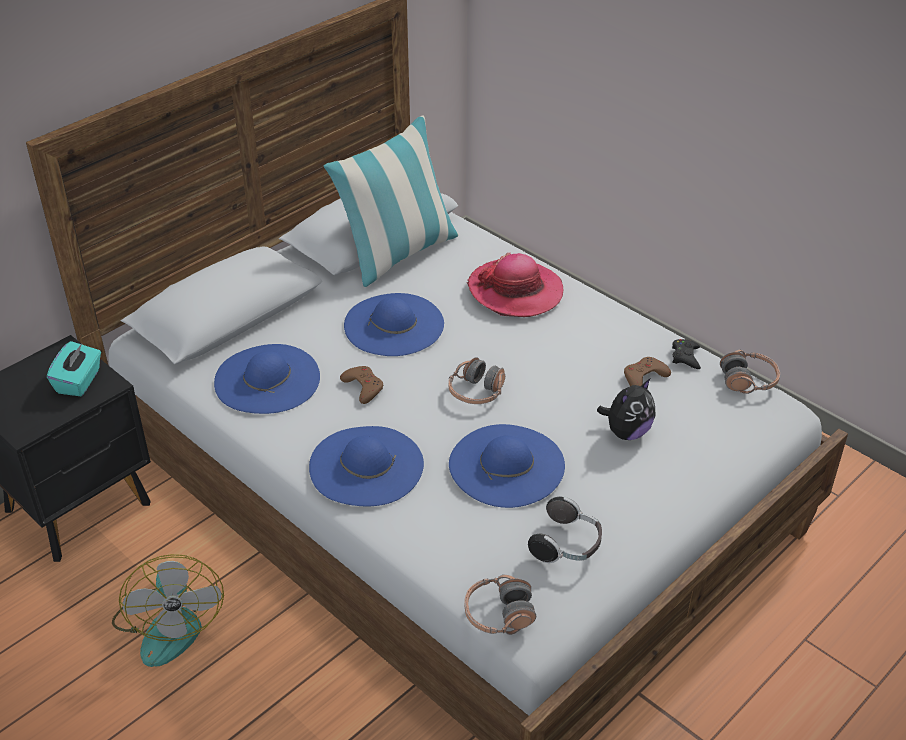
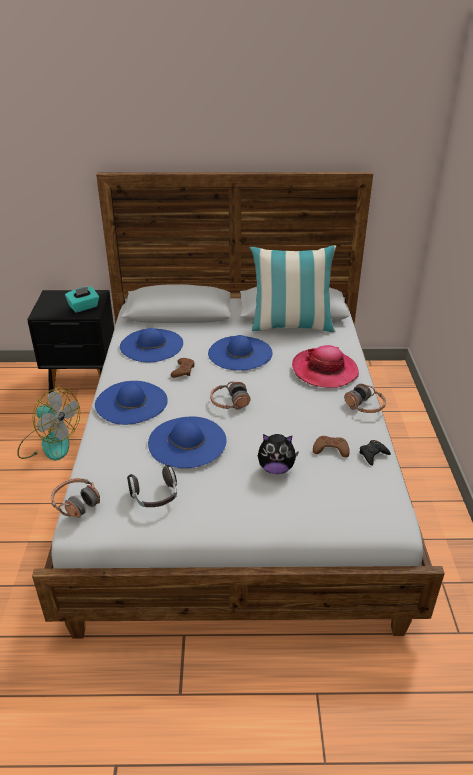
camera: 45 degrees right, 5 degrees down
(169, 624) = (49, 443): fan -> fan turned 90 degrees counterclockwise
(748, 380) = (394, 490): headphones -> headphones (365, 406)

